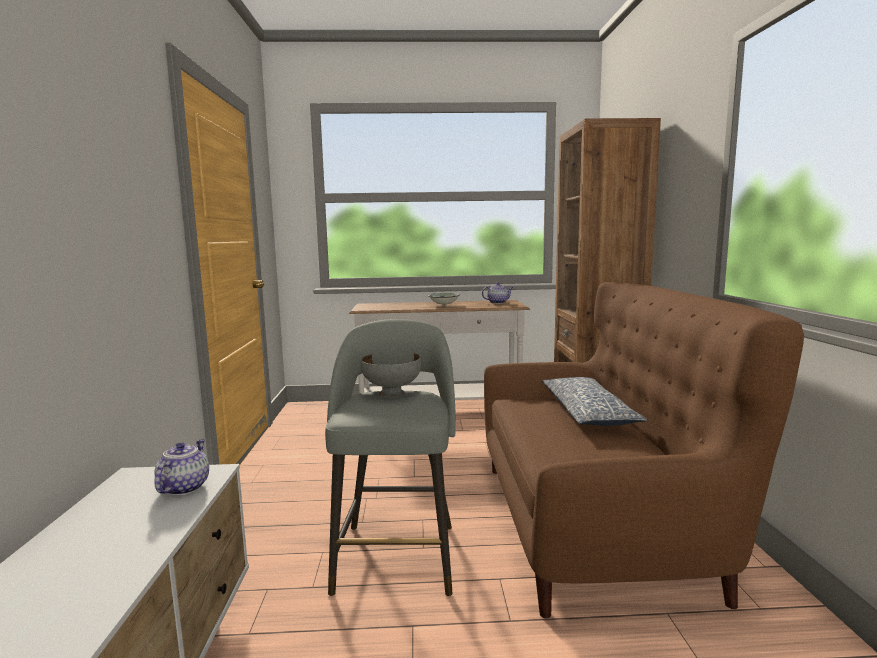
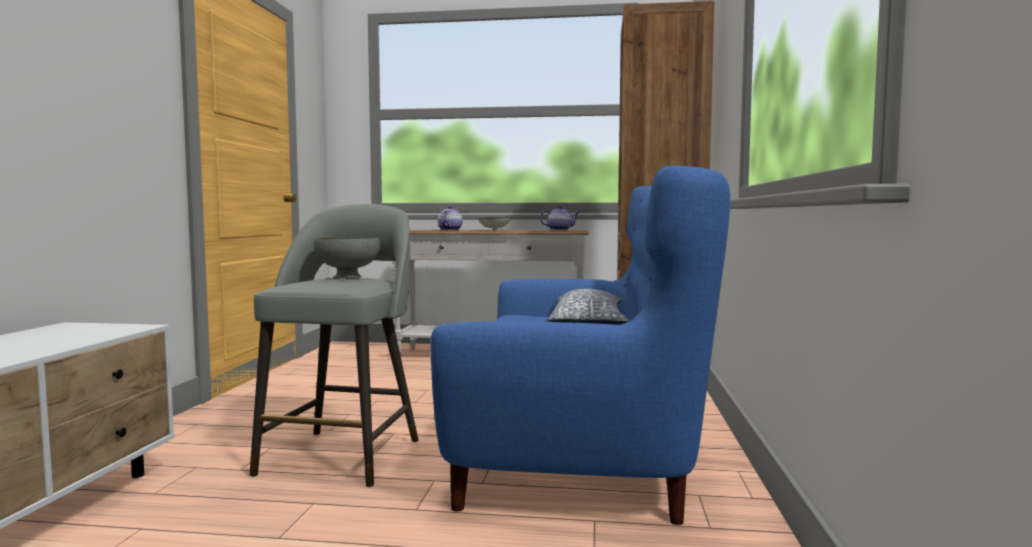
camera: 10 degrees right, 5 degrees down
(184, 487) = (101, 332): teapot -> teapot (450, 230)
(597, 523) = (584, 450): brown sofa -> blue sofa

